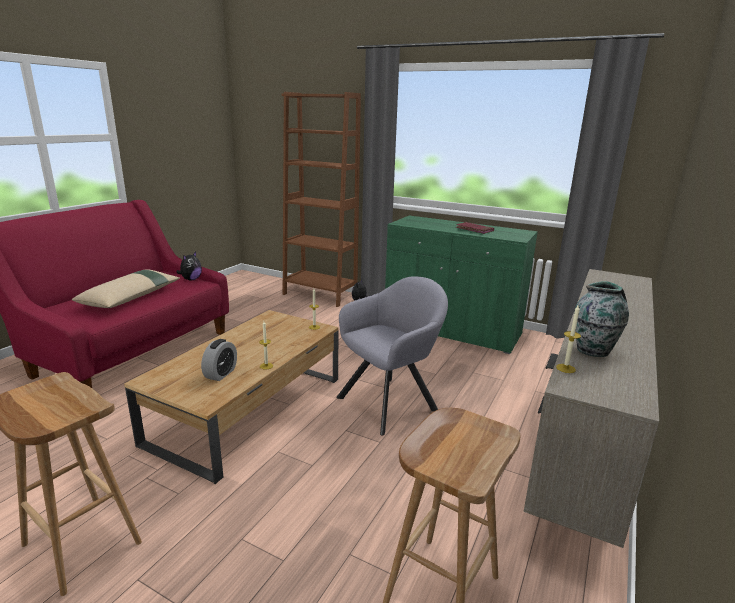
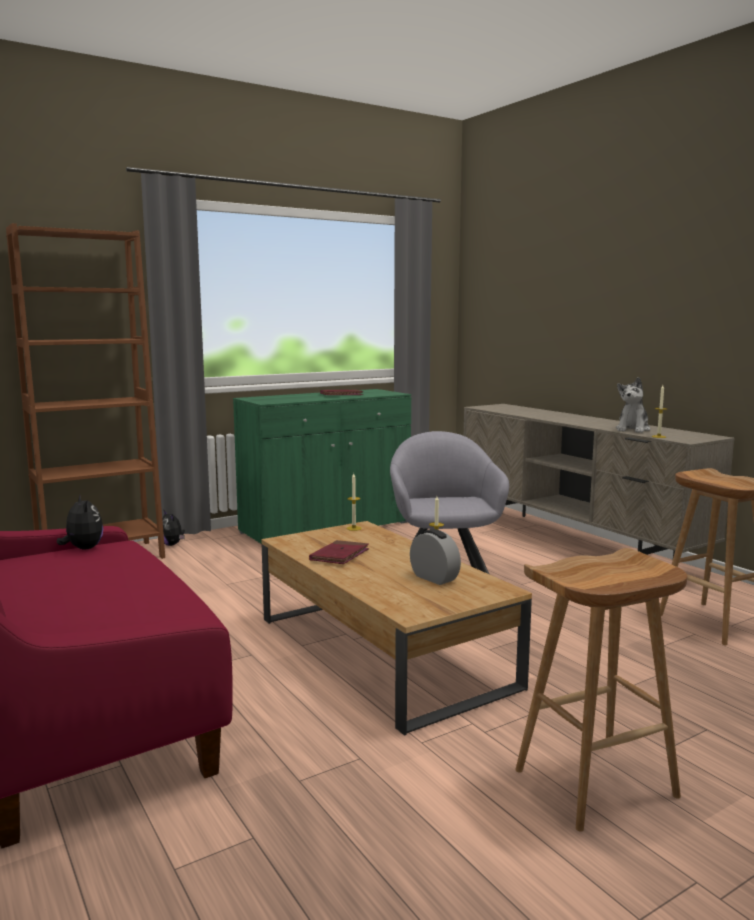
camera: 60 degrees left, 10 degrees down
(131, 297) = (103, 586): beige pillow -> none
(250, 336) = (339, 555): none -> red book
(593, 350) = (633, 429): vase -> plush toy

